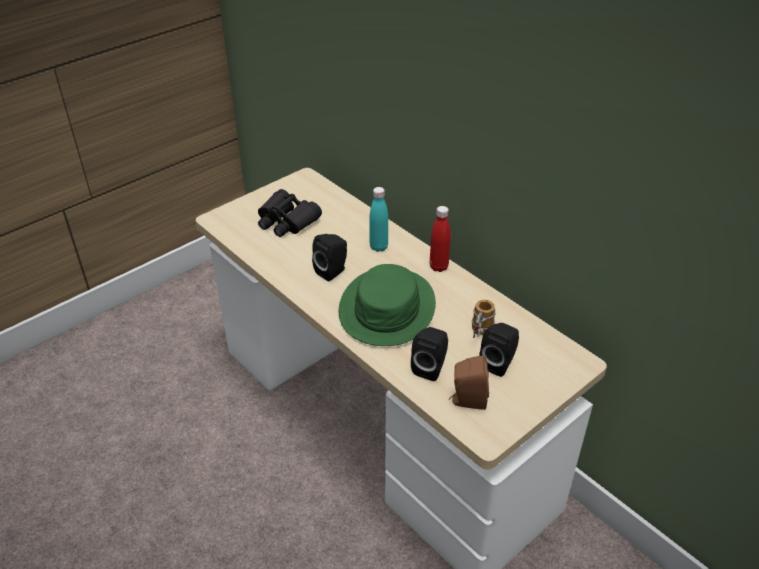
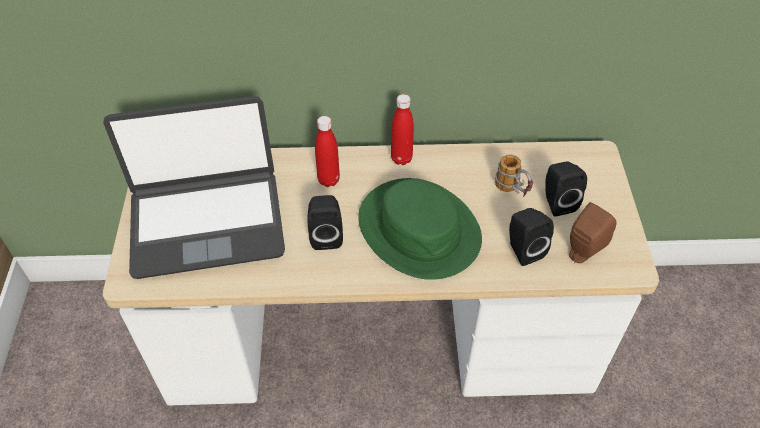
camera: 50 degrees left, 10 degrees up
(286, 221) = (207, 223): black binoculars -> laptop
(378, 247) = (328, 180): turquoise bottle -> red bottle

